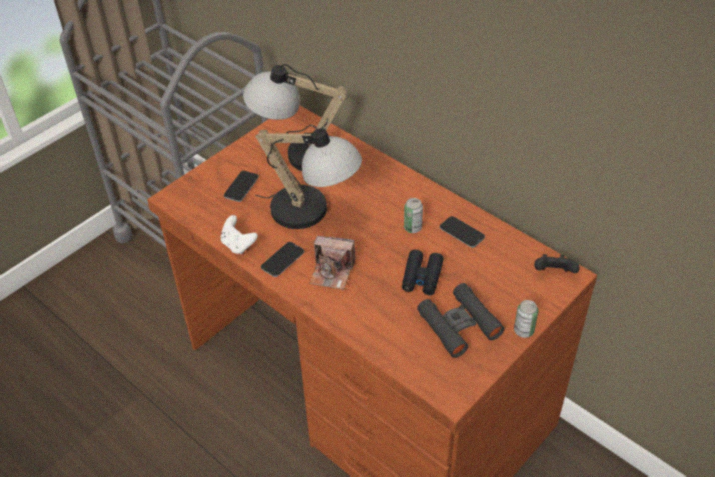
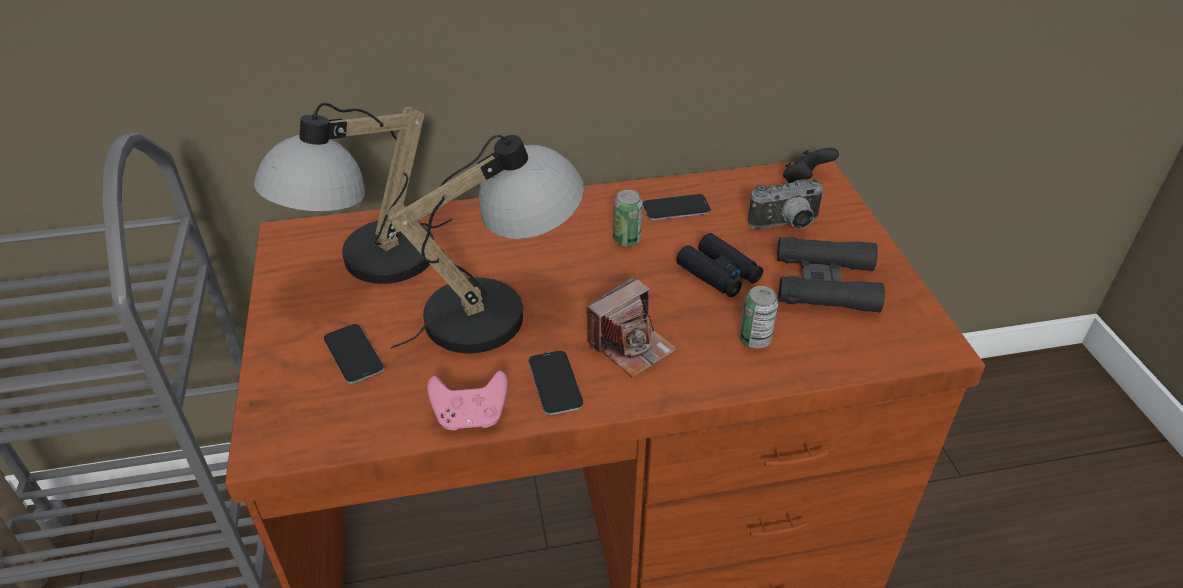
camera: 55 degrees left, 5 degrees down
(238, 245) = (470, 417): white game controller -> pink game controller
(497, 285) = (786, 225): none -> camera
(523, 331) = (874, 242): can -> can (755, 340)

